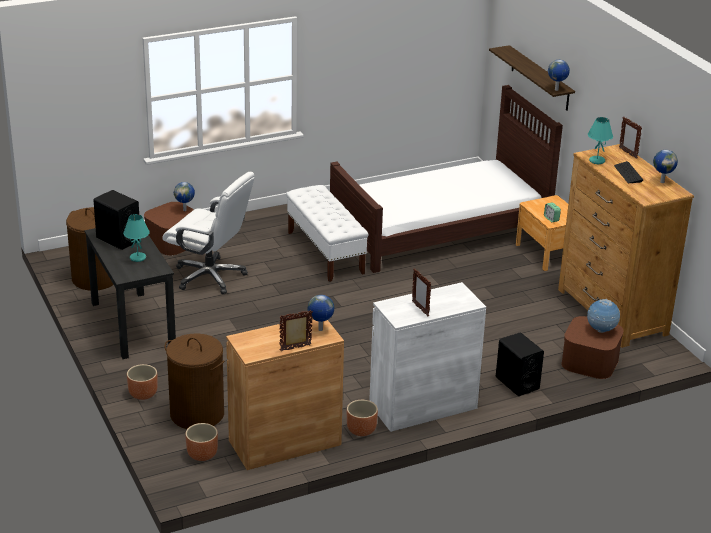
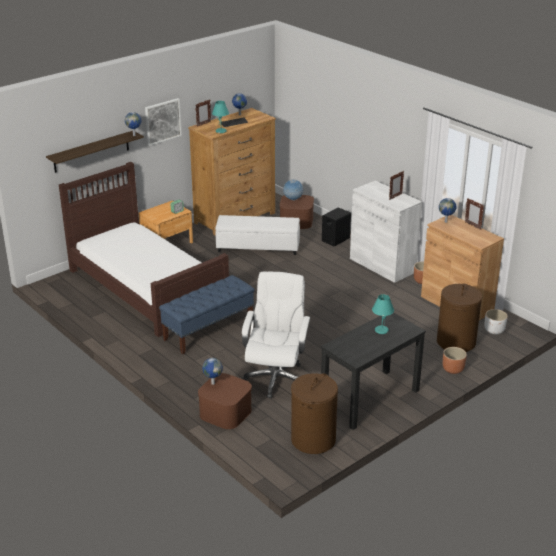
camera: 105 degrees left, 0 degrees up
(118, 239) = (359, 347): black speaker -> none
(202, 455) = (494, 330): brown planter -> white planter
(325, 253) = (209, 330): white bench -> blue bench
(516, 315) = (258, 247): none -> white ottoman
(602, 109) = (162, 121): none -> picture

